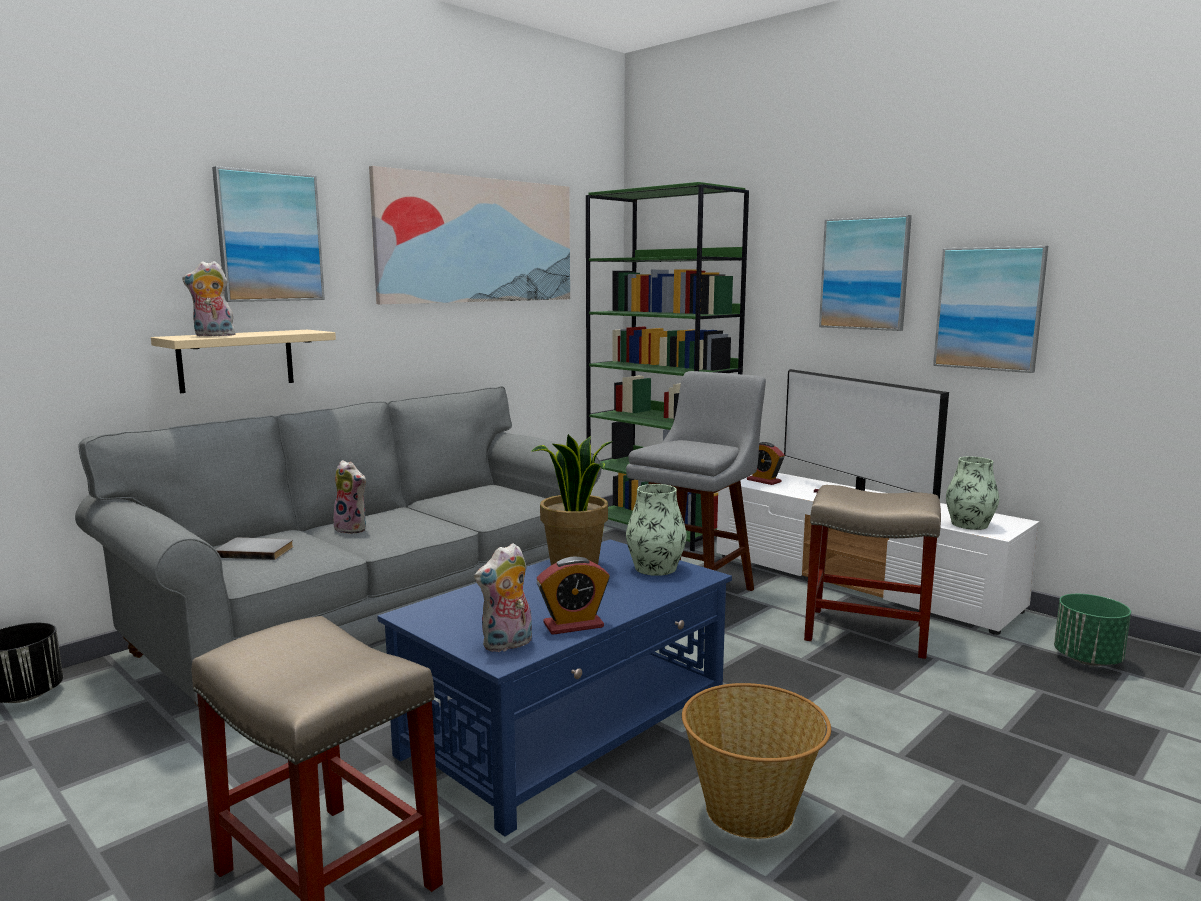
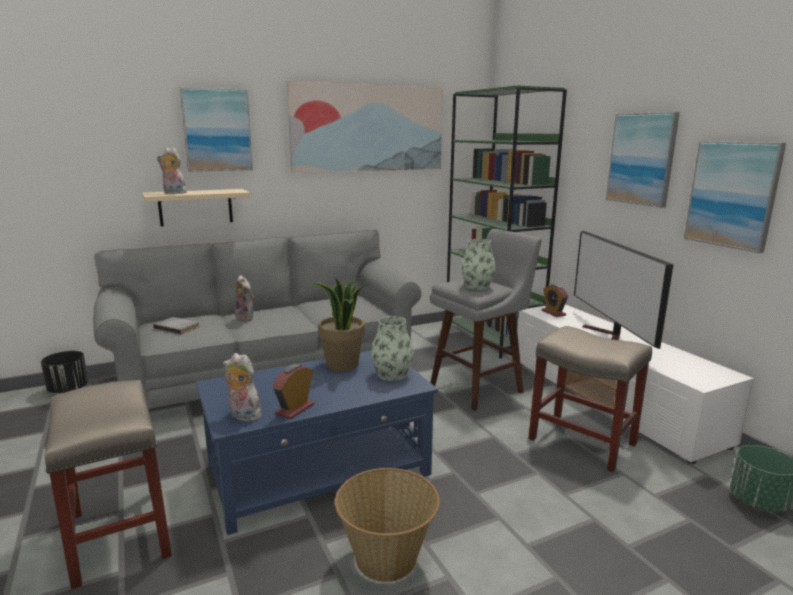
camera: 20 degrees right, 5 degrees up
(507, 645) = (242, 416): plush toy -> plush toy turned 45 degrees clockwise
(573, 625) = (295, 409): alarm clock -> alarm clock turned 120 degrees clockwise
(969, 524) = (685, 372): vase -> vase (477, 286)

